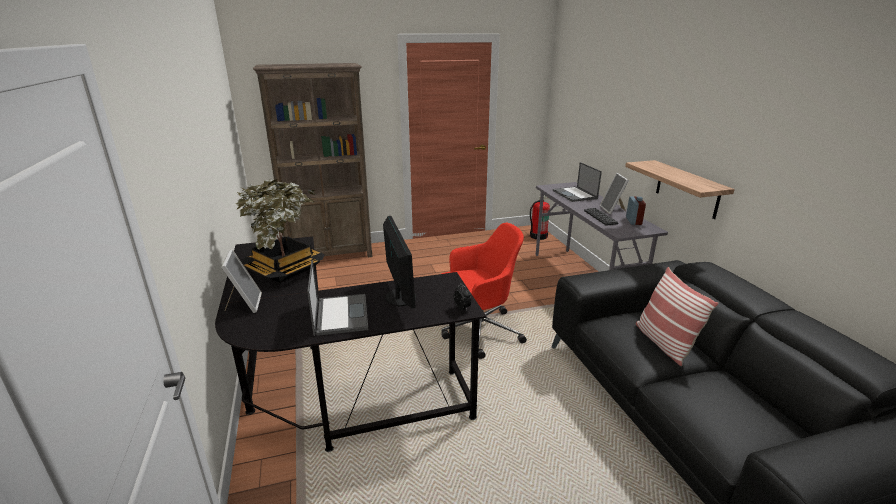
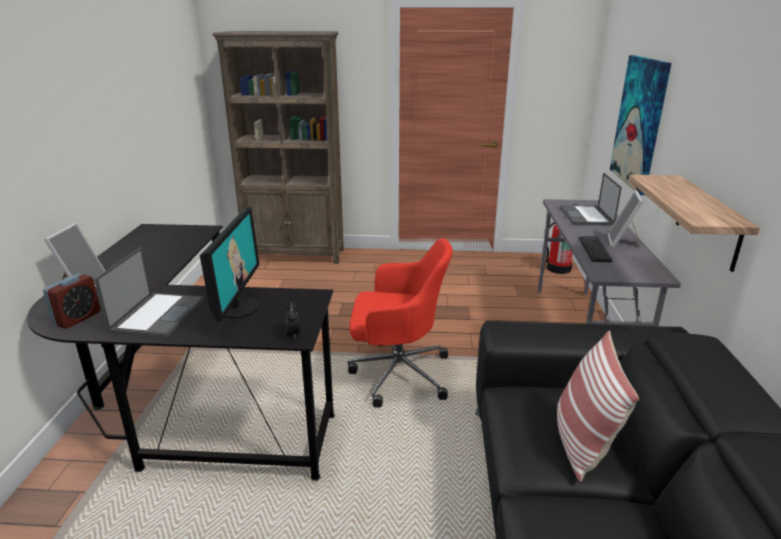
camera: 20 degrees right, 0 degrees up
(285, 269) = (158, 256): potted plant -> none
(606, 125) = (639, 123): none -> picture
(633, 221) = (640, 261): alarm clock -> alarm clock (77, 318)

